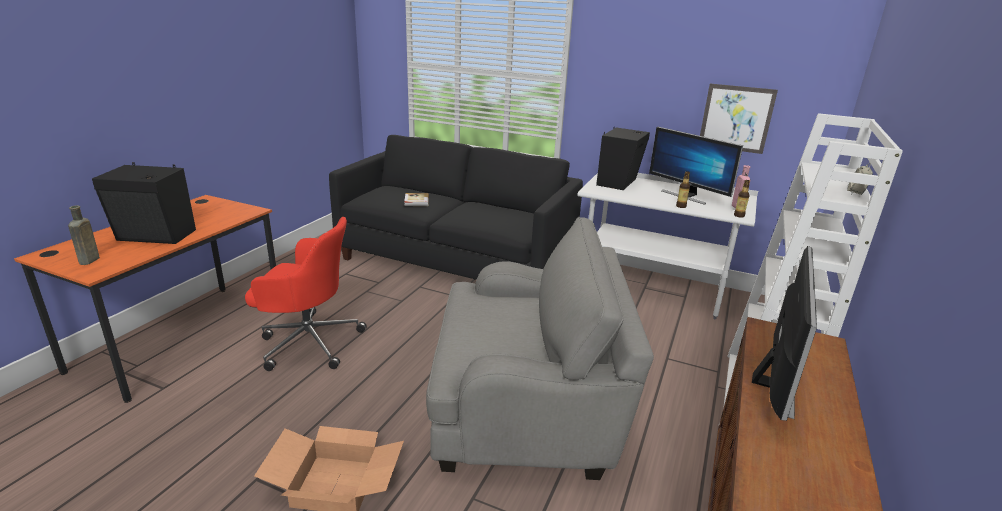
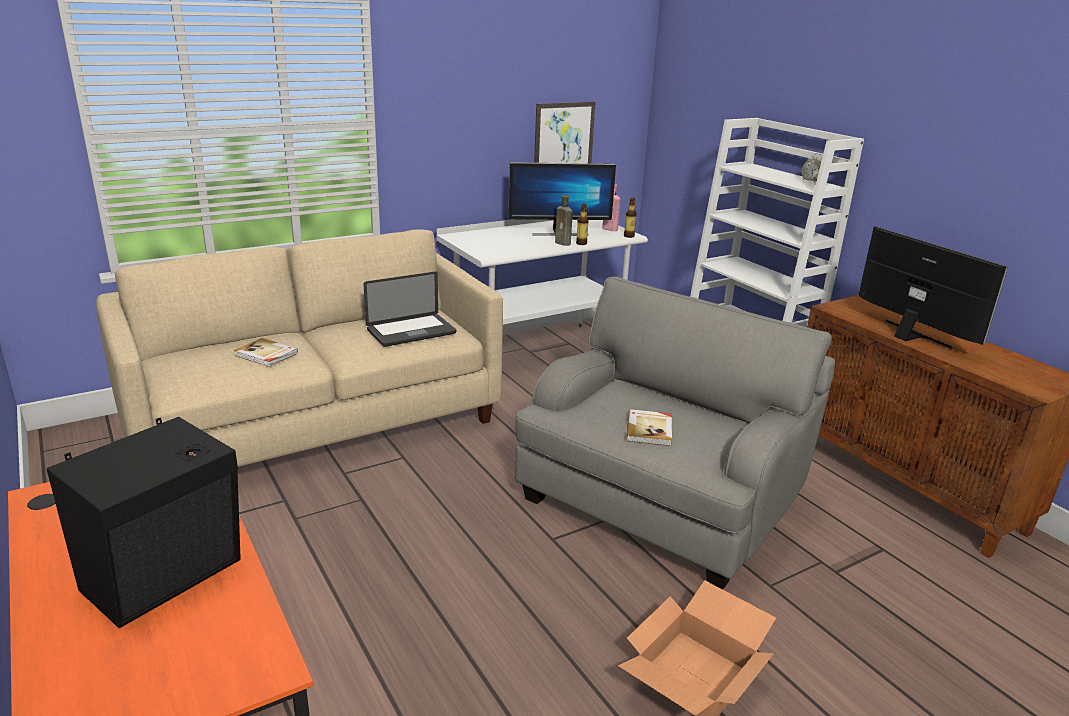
camera: 55 degrees left, 0 degrees up
(88, 261) = (191, 674): brown bottle -> brown bottle (563, 243)
(308, 342) = (369, 613): red office chair -> none
(456, 261) = (317, 423): black sofa -> beige sofa
(485, 329) = (650, 429): none -> book
(499, 220) = (411, 332): none -> laptop
(619, 182) = (483, 239): black speaker -> none

